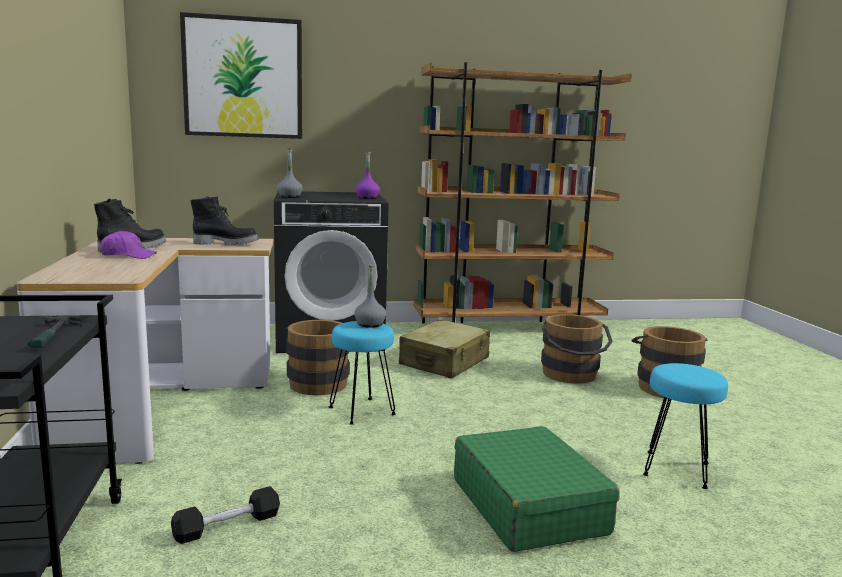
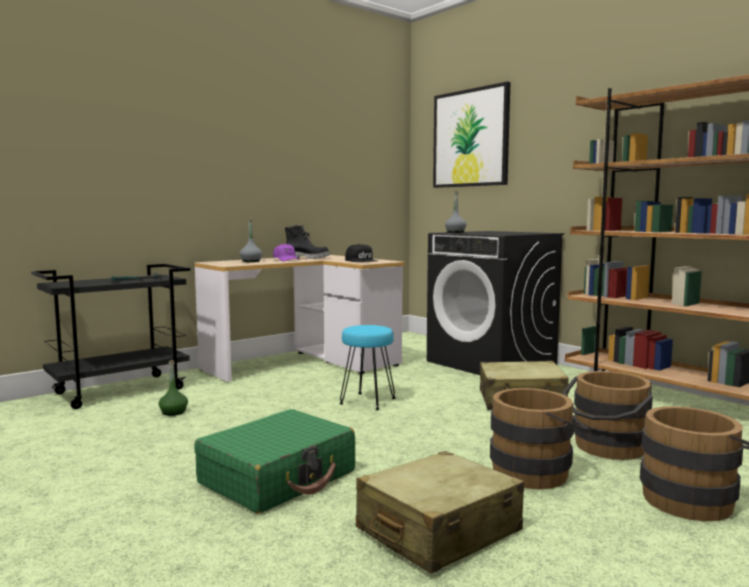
camera: 60 degrees right, 5 degrees down
(226, 243) = (362, 260): black boot -> black cap
(227, 526) = (173, 412): black dumbbell -> green bottle
(320, 382) = (398, 381): brown bucket -> brown bucket (536, 471)
(367, 198) = (512, 234): purple bottle -> none
(370, 324) = (376, 328): grey bottle -> grey bottle (251, 261)
(677, 470) = (438, 531): turquoise stool -> beige suitcase

